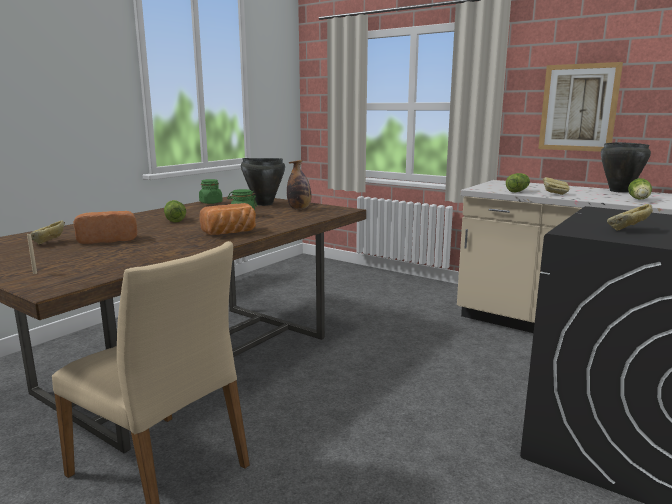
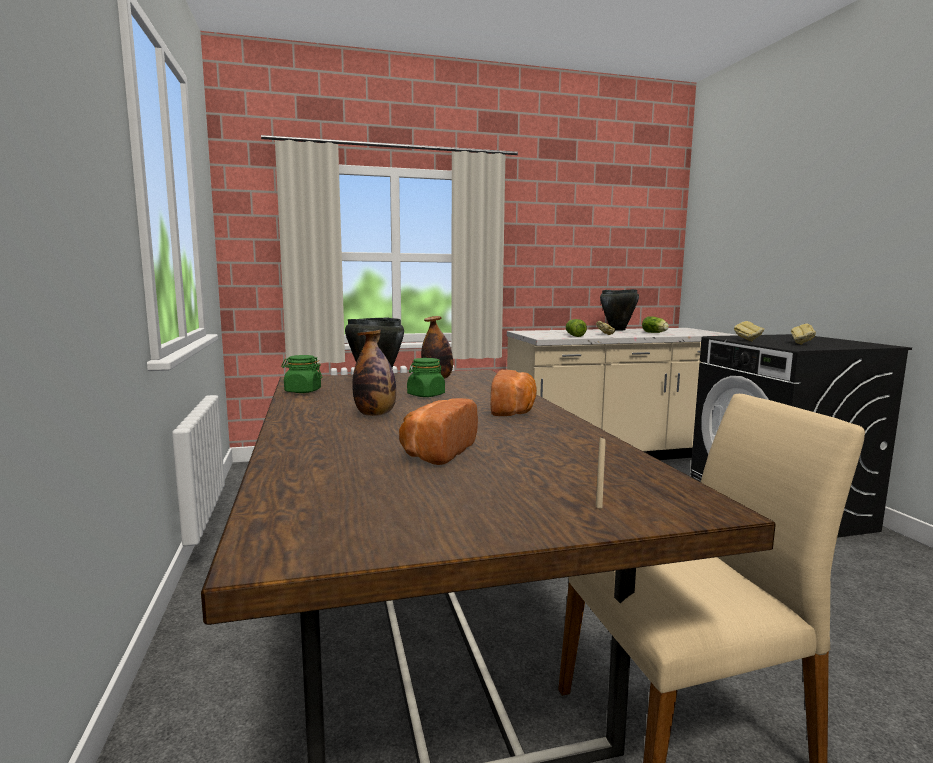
camera: 50 degrees left, 5 degrees down
(49, 243) = (385, 480): bread -> bread (748, 340)
(175, 219) = (375, 414): lettuce -> bottle
(578, 107) = (561, 261): picture -> none

